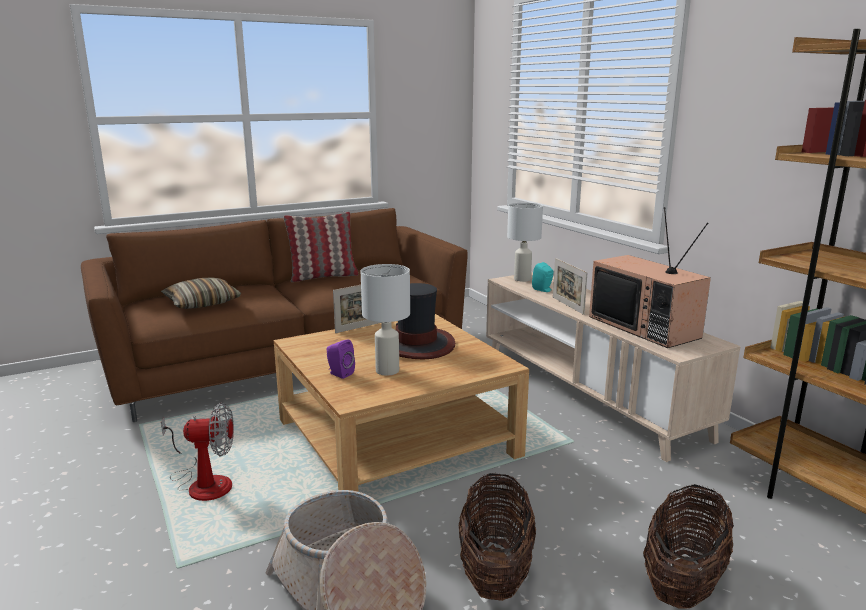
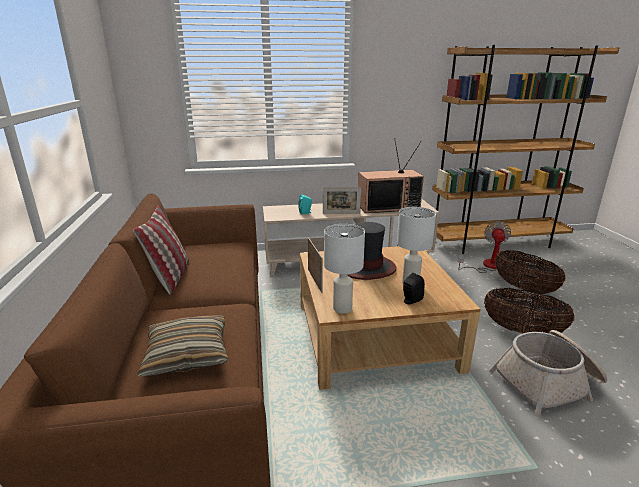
camera: 70 degrees left, 5 degrees up
(203, 483) = (415, 449): fan -> fan (487, 266)
(339, 374) = (410, 301): purple speaker -> black speaker
(522, 279) = (276, 213): white table lamp -> white table lamp (342, 308)

